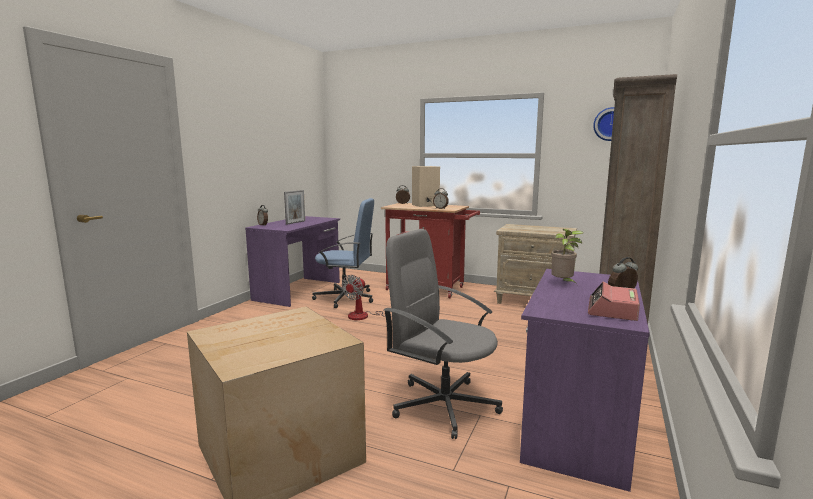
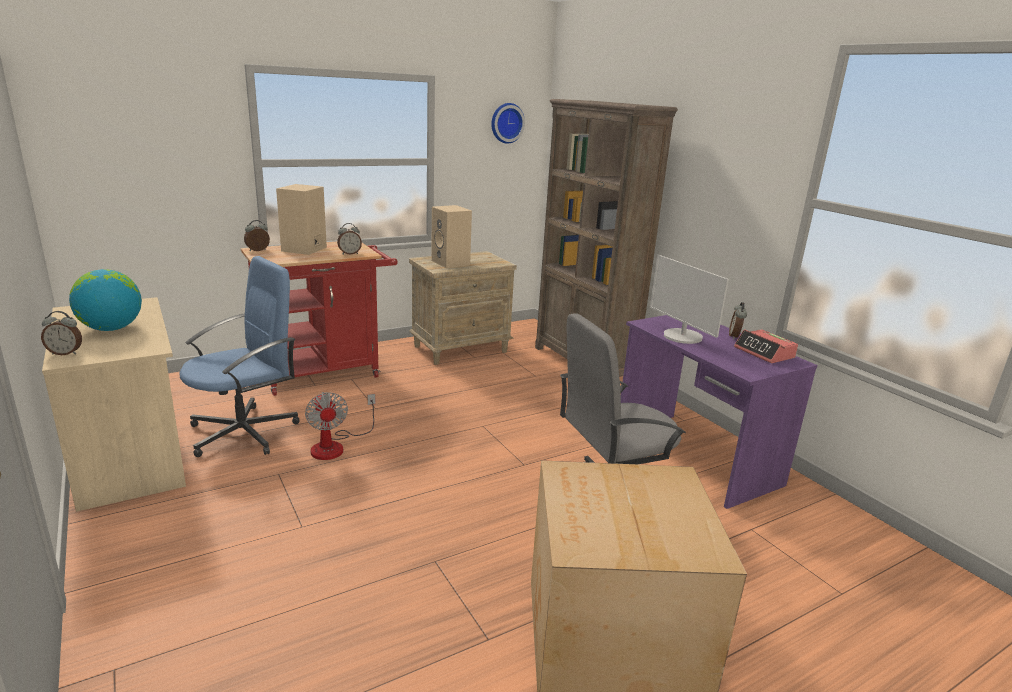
camera: 55 degrees left, 10 degrees up
(295, 222) = (111, 328): picture frame -> globe
(299, 291) = (131, 453): purple desk -> beige desk
(525, 228) = (451, 263): none -> beige speaker
(563, 284) = (682, 336): potted plant -> monitor

